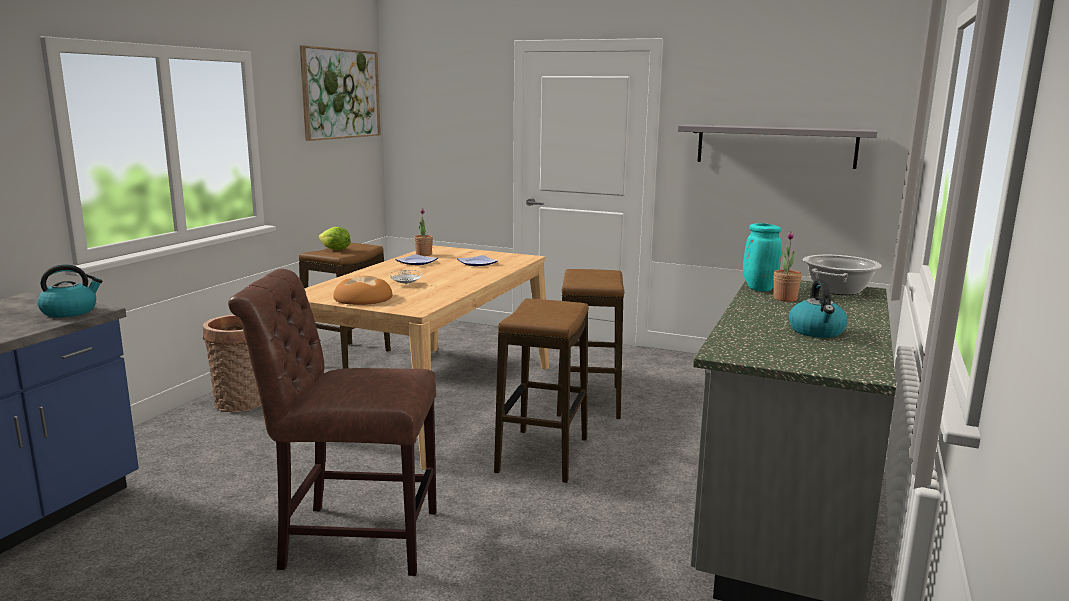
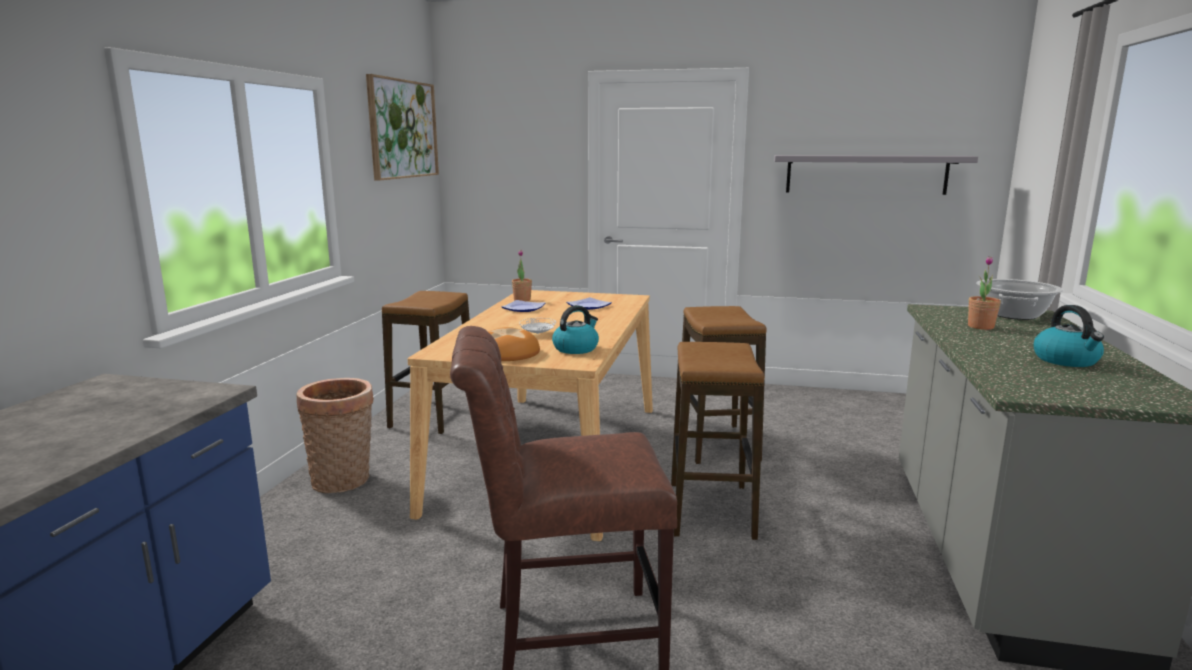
camera: 10 degrees left, 0 degrees up
(70, 311) = (187, 396): kettle -> kettle (576, 348)
(335, 250) = (419, 300): lettuce -> none
(758, 289) = (939, 318): turquoise vase -> none

